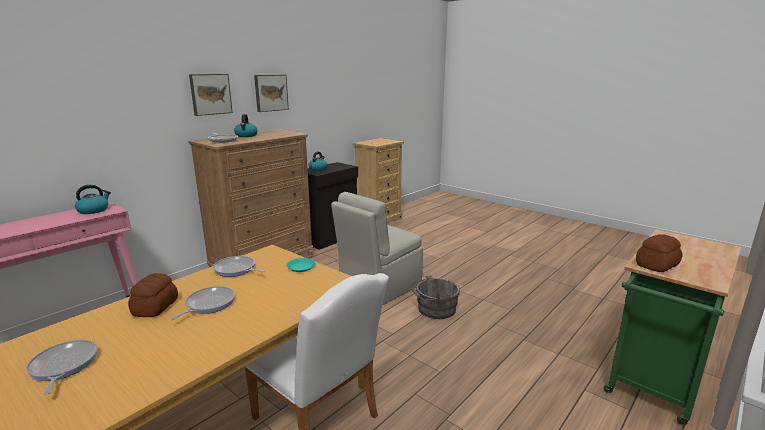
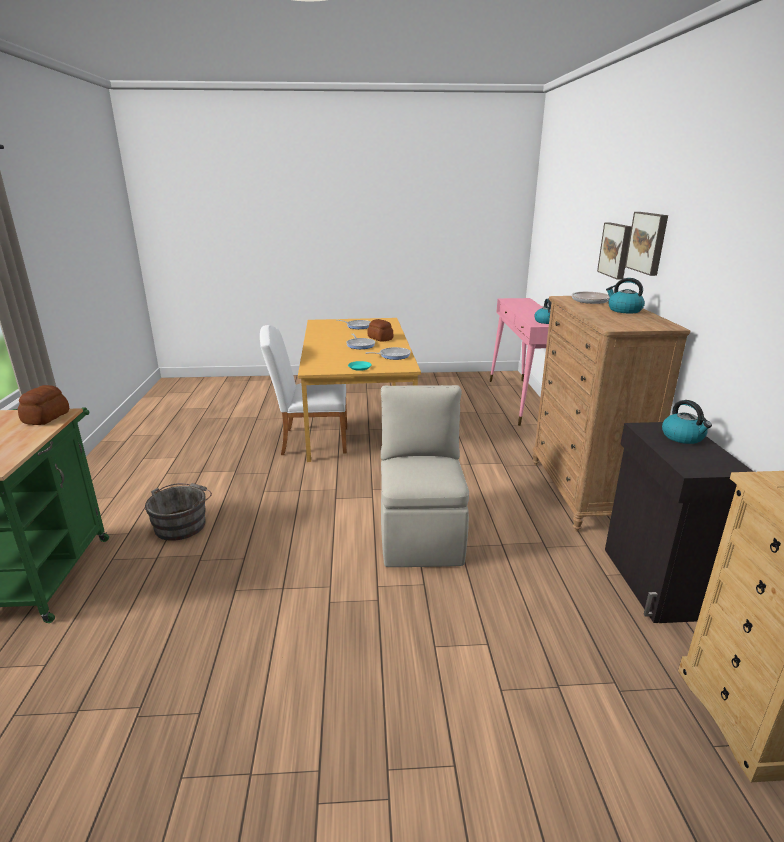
camera: 135 degrees right, 5 degrees up
(270, 92) = (707, 259): picture -> picture (616, 250)
(434, 309) = (327, 541): grey bucket -> grey bucket (182, 524)

